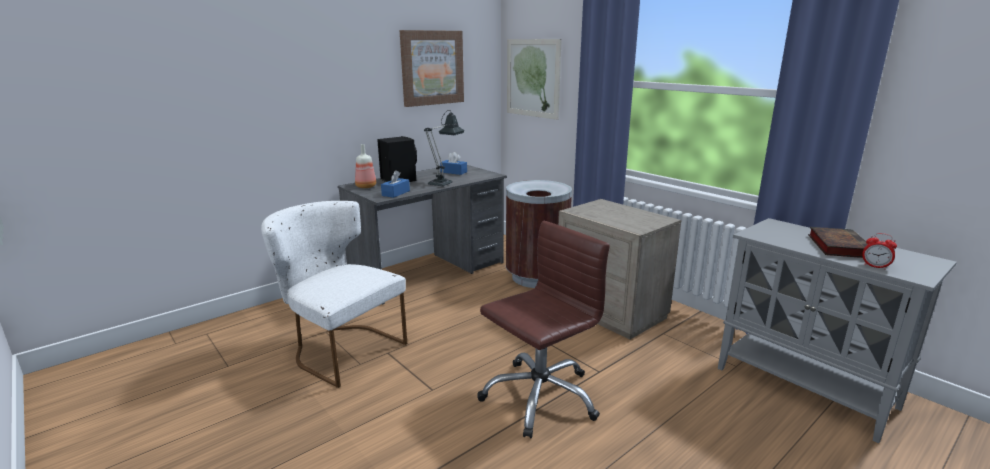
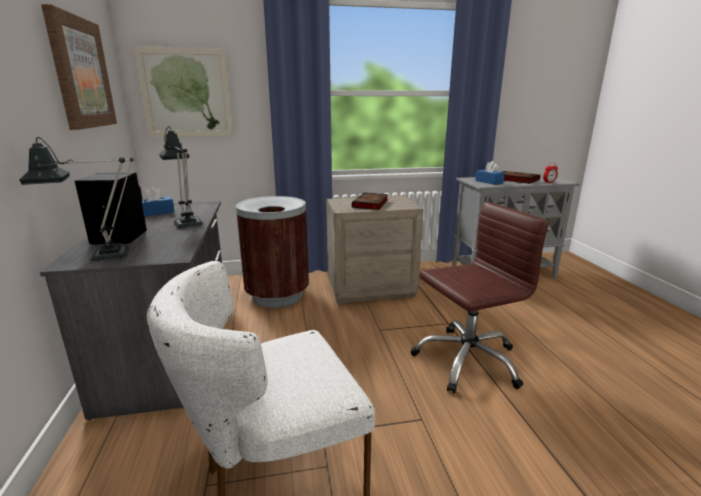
camera: 60 degrees left, 0 degrees up
(366, 187) = (100, 256): bottle -> table lamp
(396, 193) = (174, 247): blue tissue box -> blue tissue box (489, 182)
(539, 396) = (467, 360): brown office chair -> brown office chair turned 75 degrees clockwise
(612, 215) = (370, 204): none -> book

